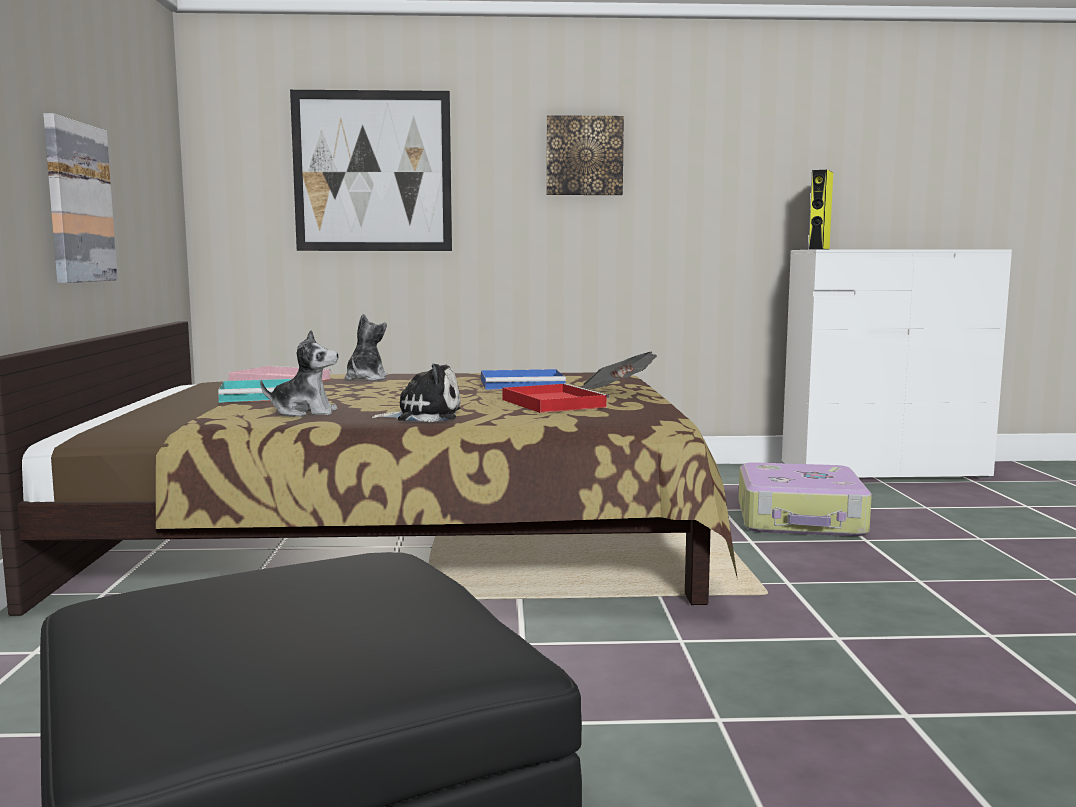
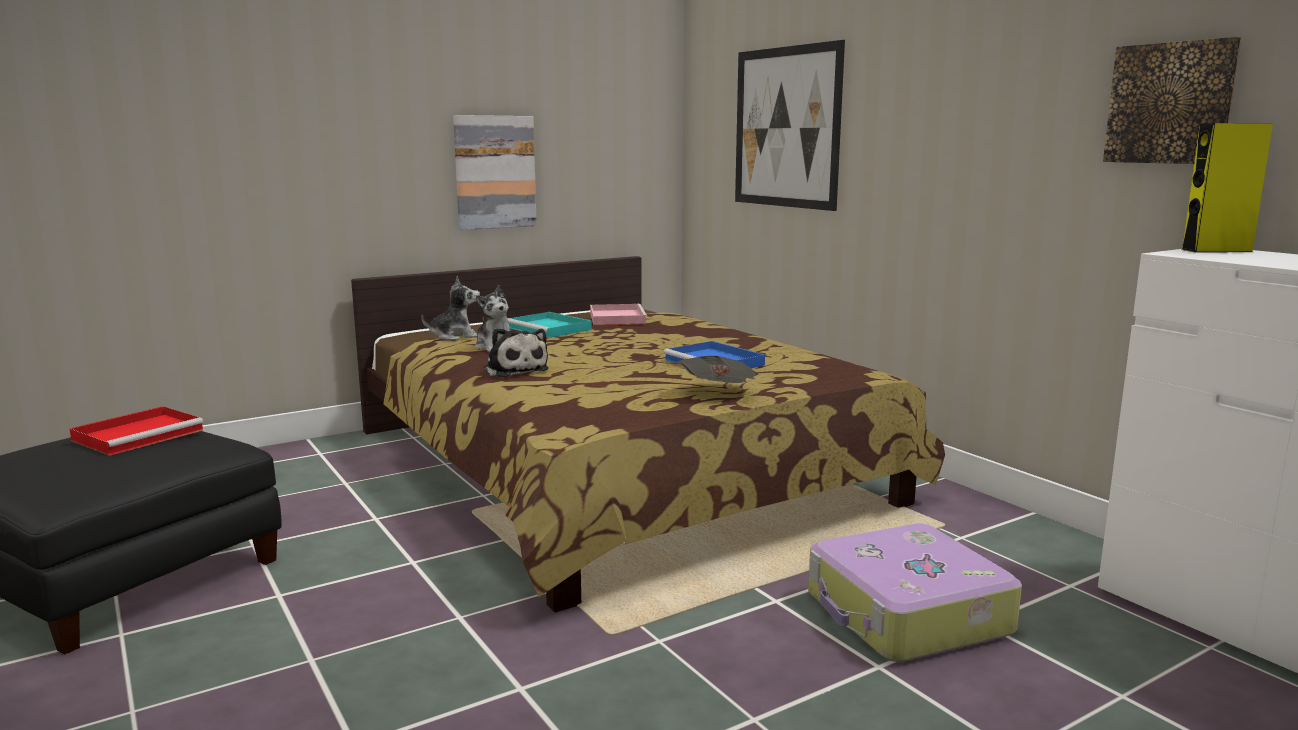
camera: 60 degrees right, 5 degrees up
(365, 379) = (668, 329): plush toy -> plush toy (454, 336)
(551, 403) = (621, 385): red tray -> red tray (140, 434)
(584, 156) = (958, 105): picture -> picture (1170, 103)

